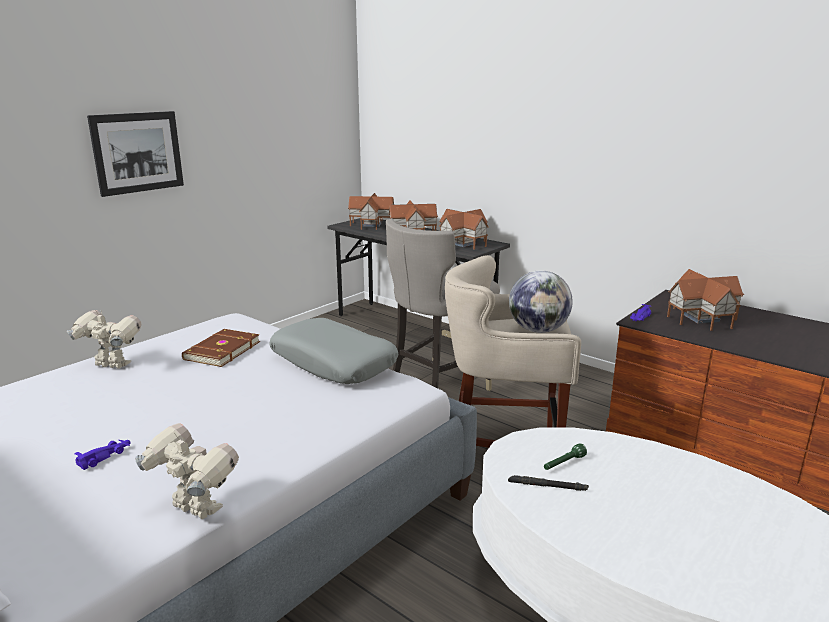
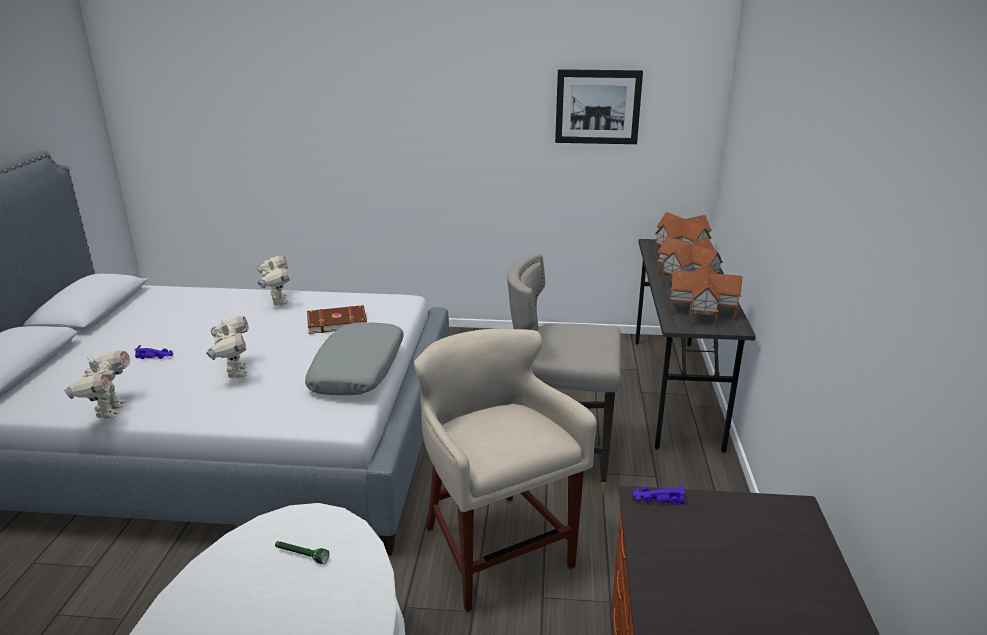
camera: 55 degrees right, 5 degrees up
(137, 152) = (428, 129): picture -> picture (597, 107)
(239, 415) = (235, 372): none -> toy robot
(538, 330) = (505, 437): globe -> none
(547, 486) = (254, 557): black flashlight -> none
(700, 318) = (728, 550): toy house -> none

